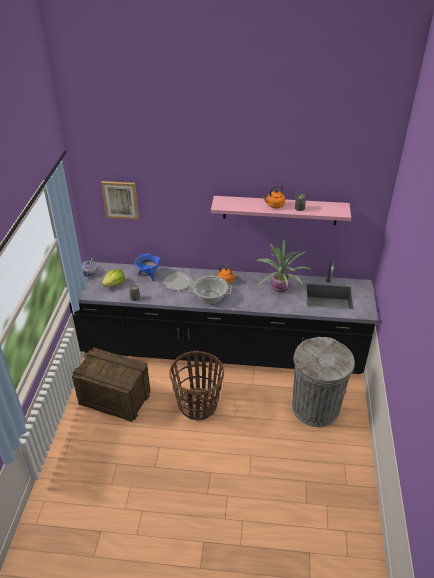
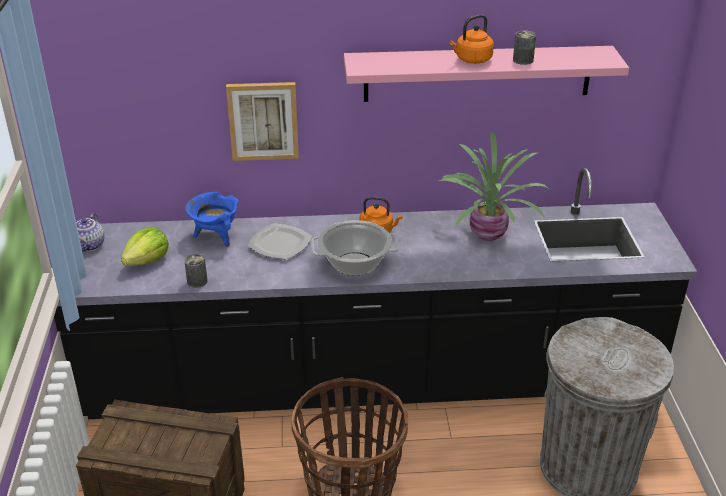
camera: 10 degrees left, 5 degrees down
(120, 199) = (147, 79): picture -> picture (263, 120)

